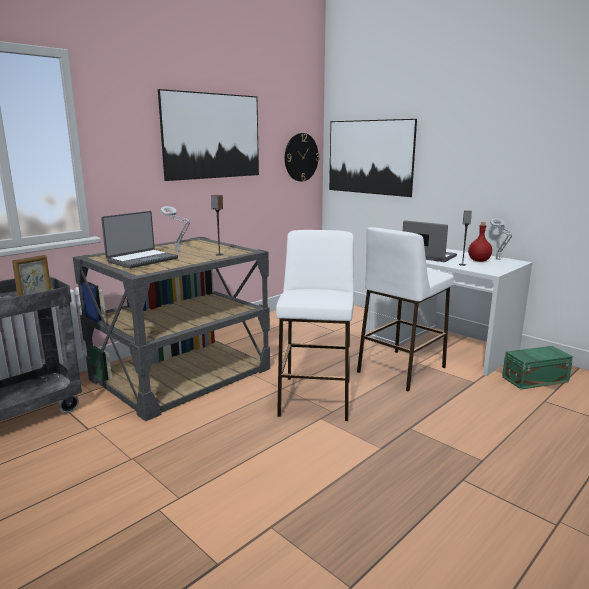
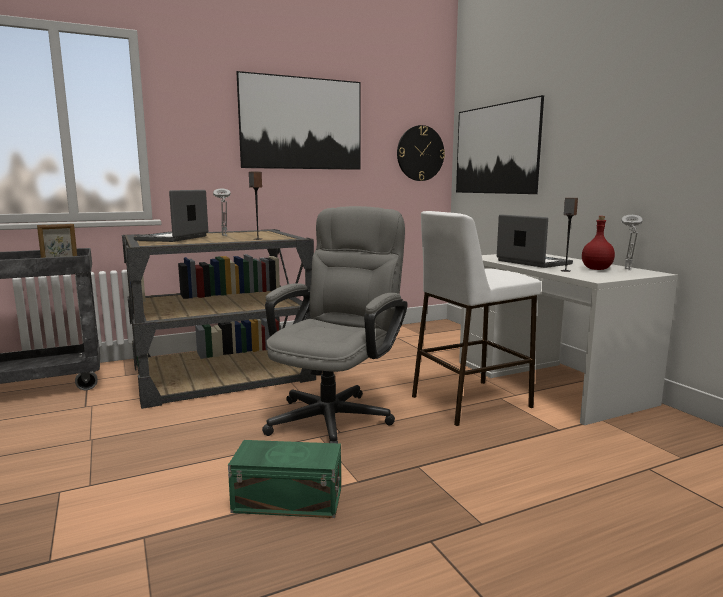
camera: 20 degrees right, 5 degrees down
(142, 260) = (174, 238): laptop -> laptop turned 135 degrees clockwise
(315, 397) = (336, 415): white stool -> grey office chair
(533, 379) = (655, 439): green storage box -> green storage box (286, 499)

